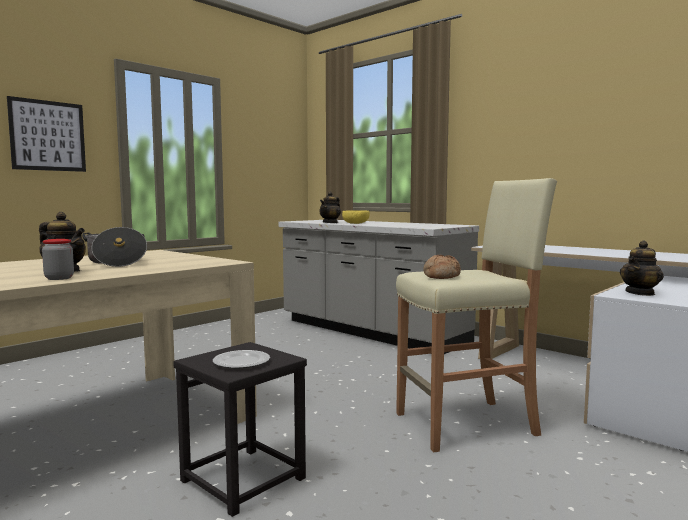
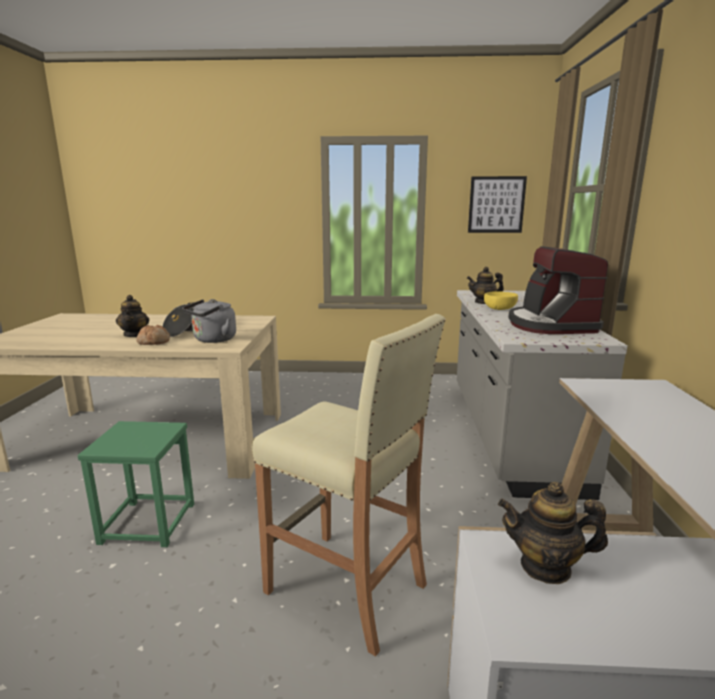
camera: 50 degrees right, 10 degrees up
(48, 135) = (267, 210): picture -> picture (496, 204)
(59, 278) = (104, 343): jar -> none
(185, 262) = (213, 340): none -> grey kettle
(241, 363) = (126, 441): plate -> none
(243, 480) = (147, 524): black stool -> green stool
(416, 224) = (550, 325): none -> coffee machine
(441, 276) = (309, 421): bread -> bread (154, 342)

